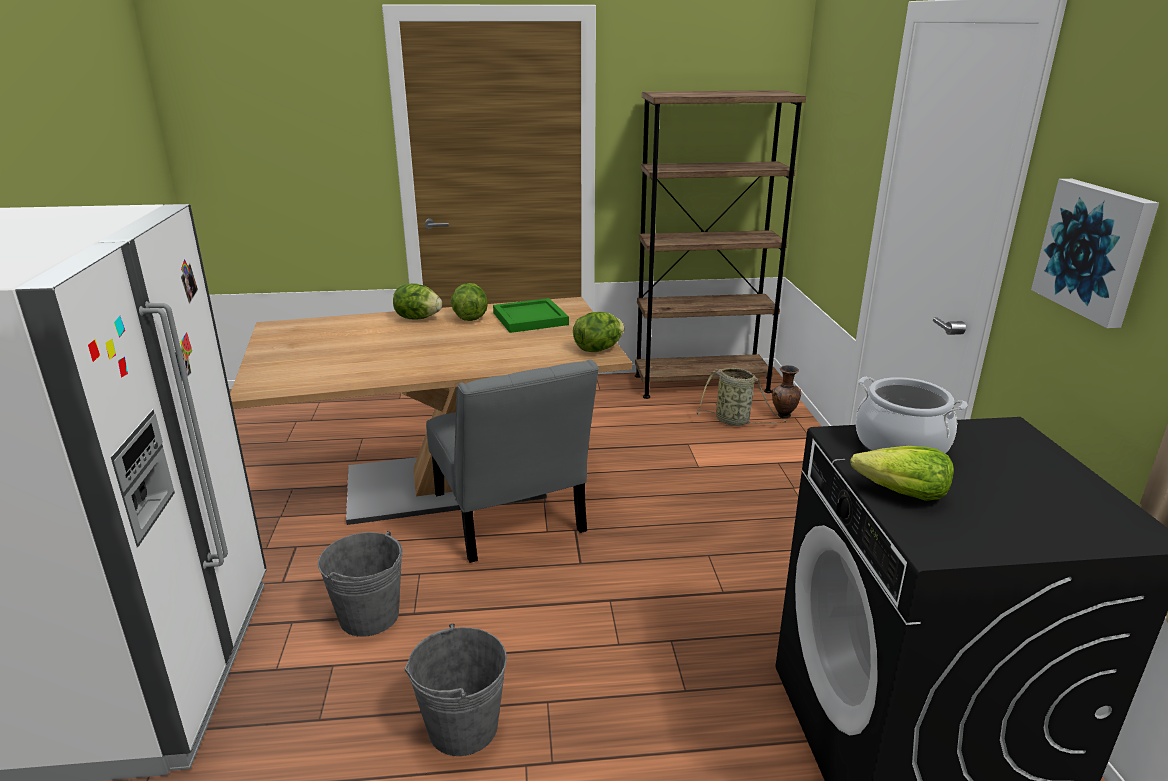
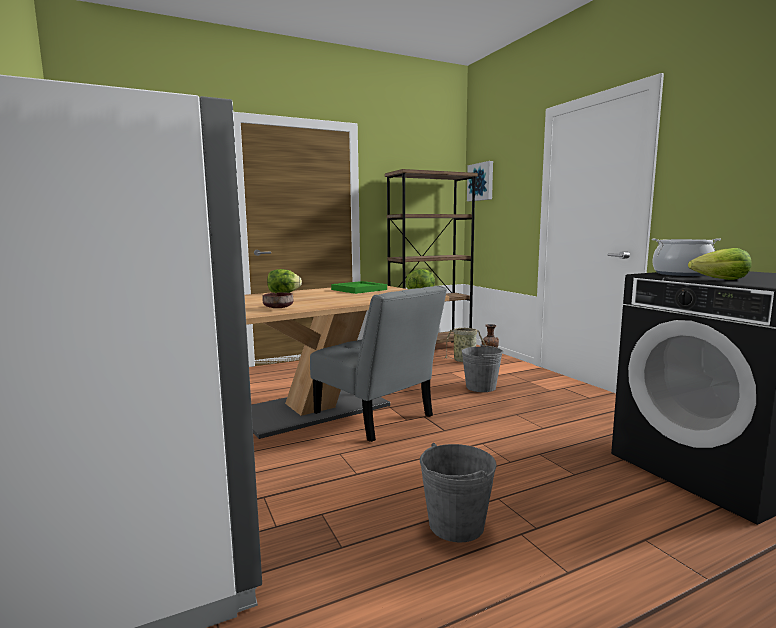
camera: 20 degrees left, 15 degrees down
(361, 369) = (278, 308): none -> brown bowl
(369, 616) = (324, 482): grey bucket -> grey bucket (481, 387)
(470, 317) = (319, 291): lettuce -> none
(1095, 250) = (720, 179): picture -> picture (481, 182)

